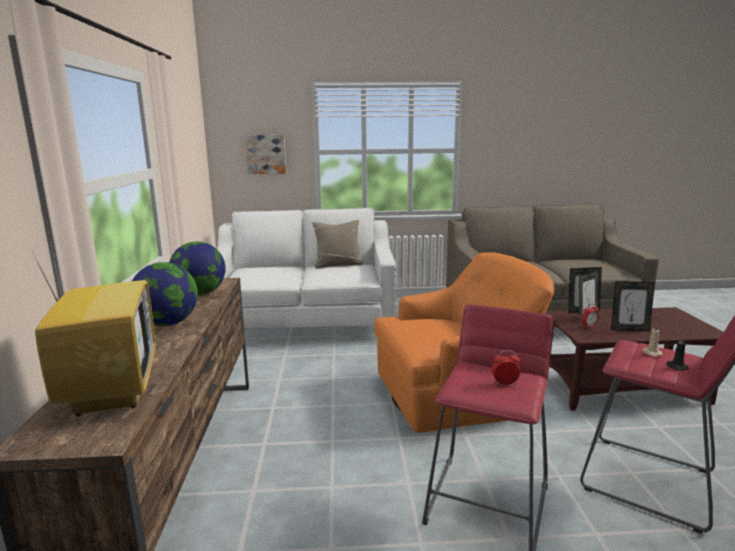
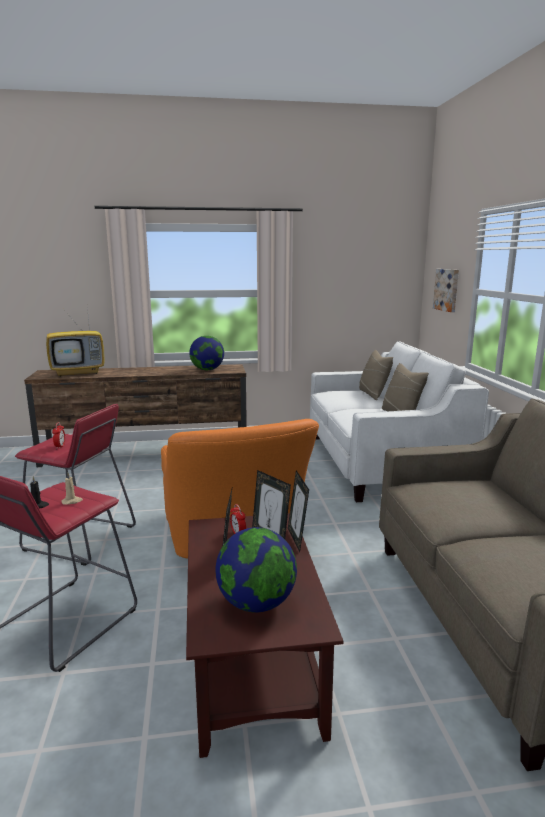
camera: 85 degrees right, 0 degrees up
(167, 324) = (154, 370): globe -> globe (256, 603)
(260, 267) = (373, 394): none -> beige pillow

